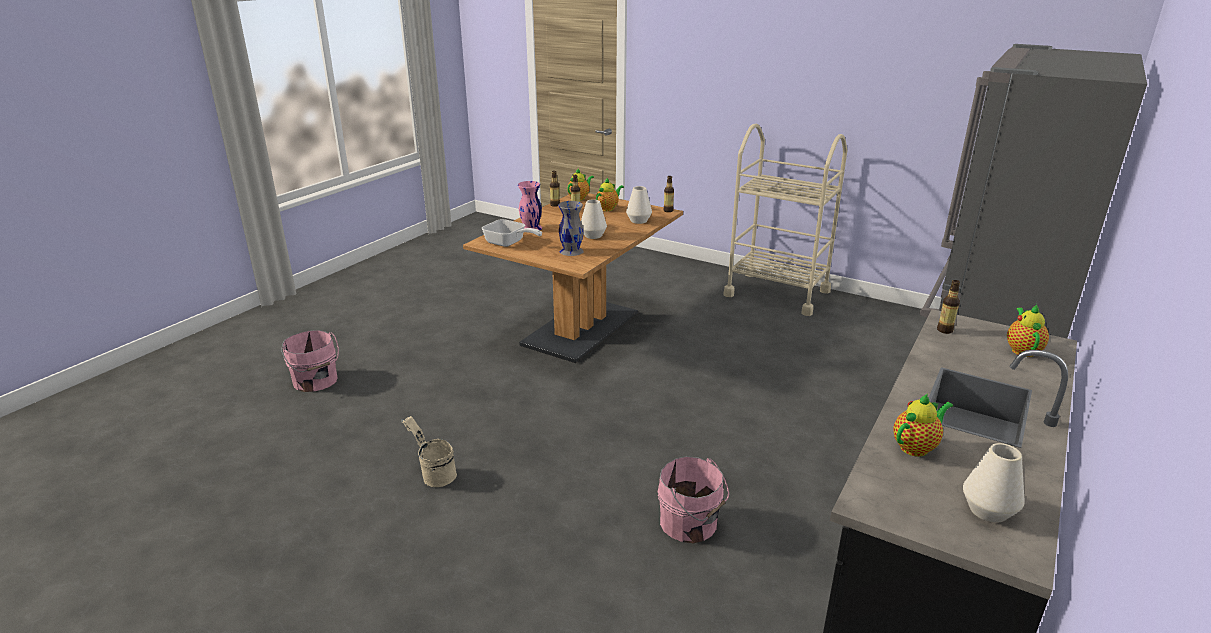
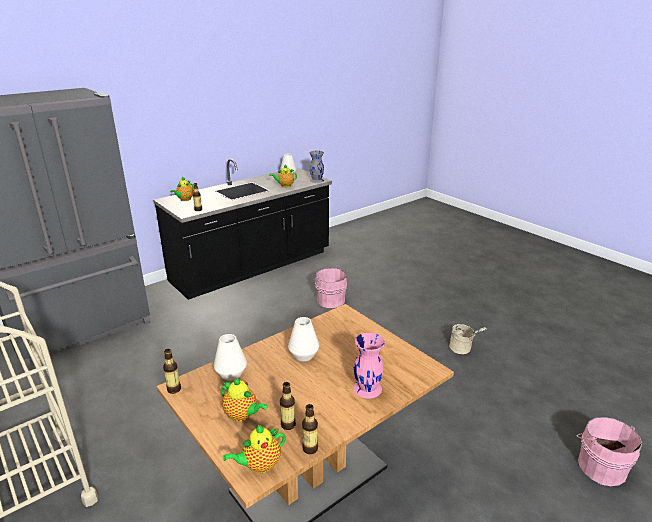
camera: 160 degrees left, 0 degrees up
(508, 243) = (401, 361): frying pan -> none
(571, 251) = (340, 334): grey vase -> grey vase (316, 180)
(608, 208) = (242, 415): teapot -> teapot turned 120 degrees counterclockwise

